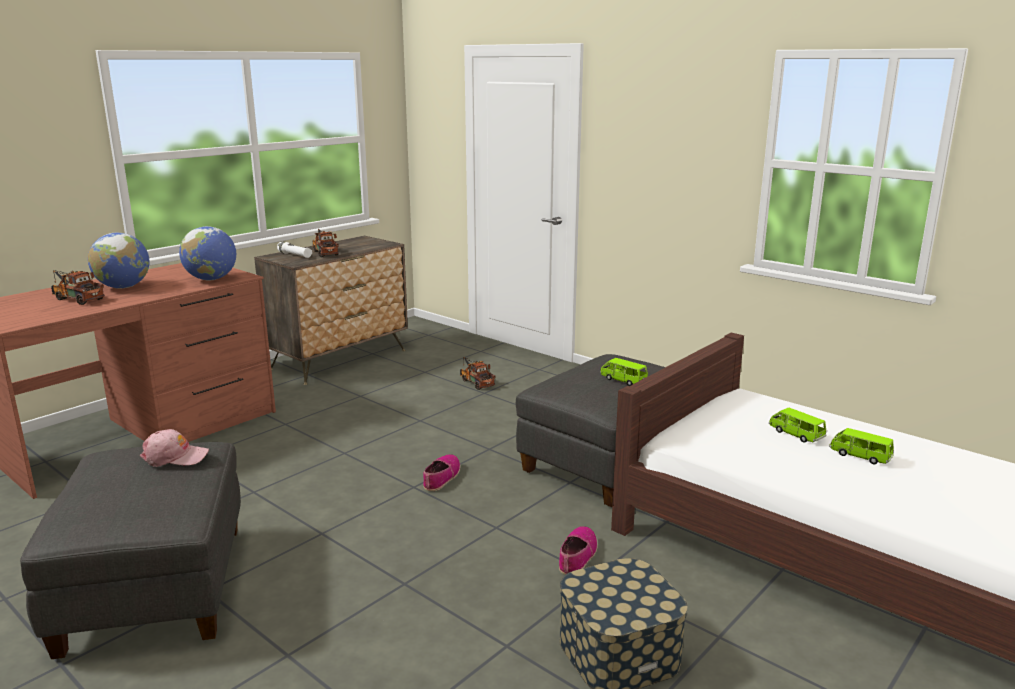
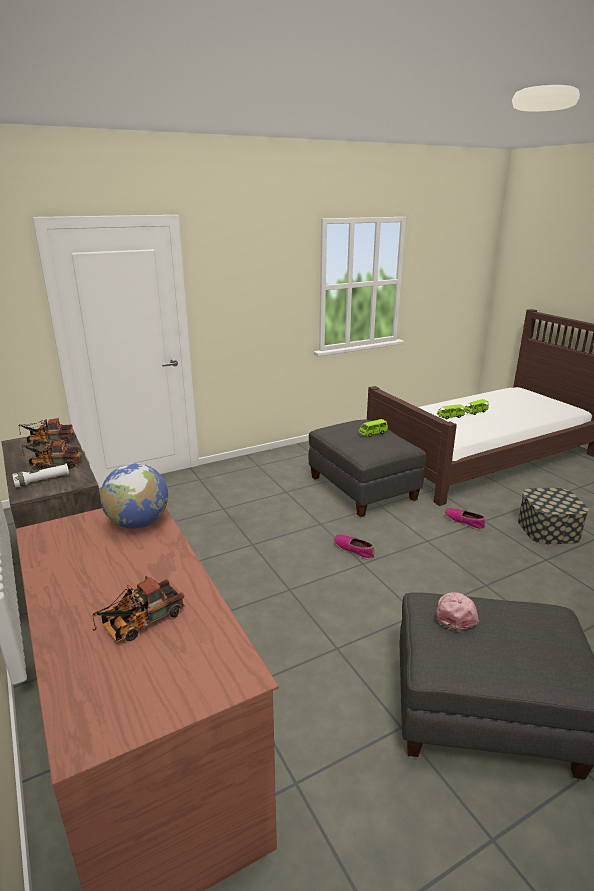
camera: 70 degrees left, 5 degrees up
(123, 287) = (112, 586): globe -> none
(475, 382) = (199, 508): toy truck -> toy truck (48, 441)

